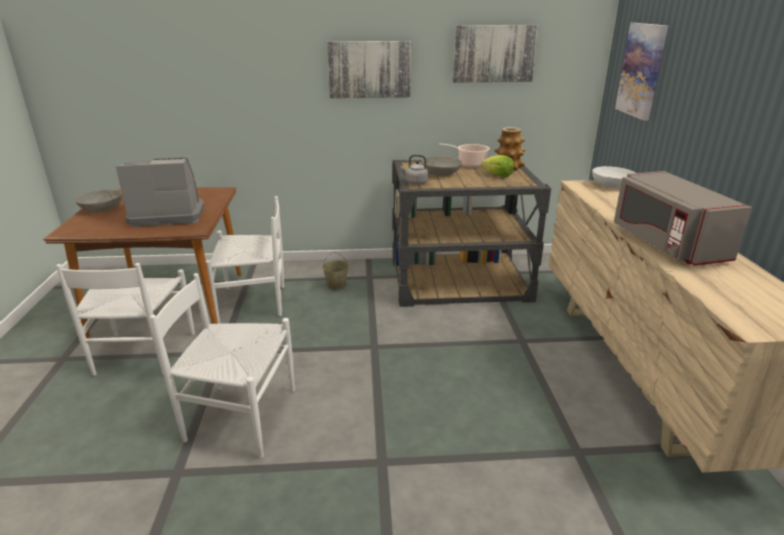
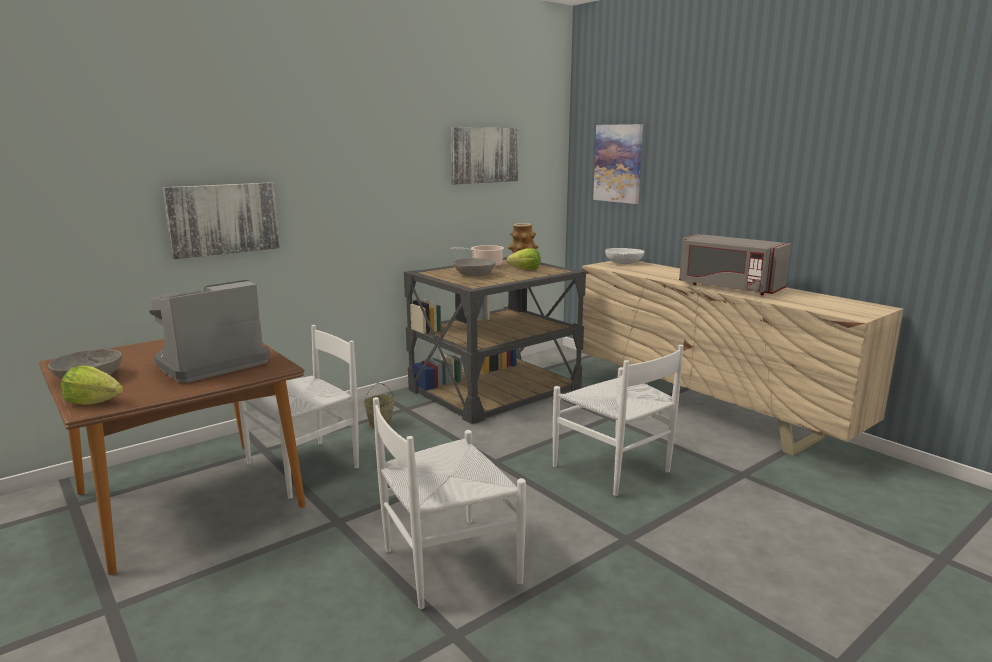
camera: 35 degrees left, 10 degrees down
(74, 228) = (94, 402): none -> lettuce
(142, 354) = (232, 559): white chair -> white chair (614, 468)
(369, 69) = (373, 174): picture -> picture (223, 219)
(415, 182) = (468, 284): grey kettle -> none

